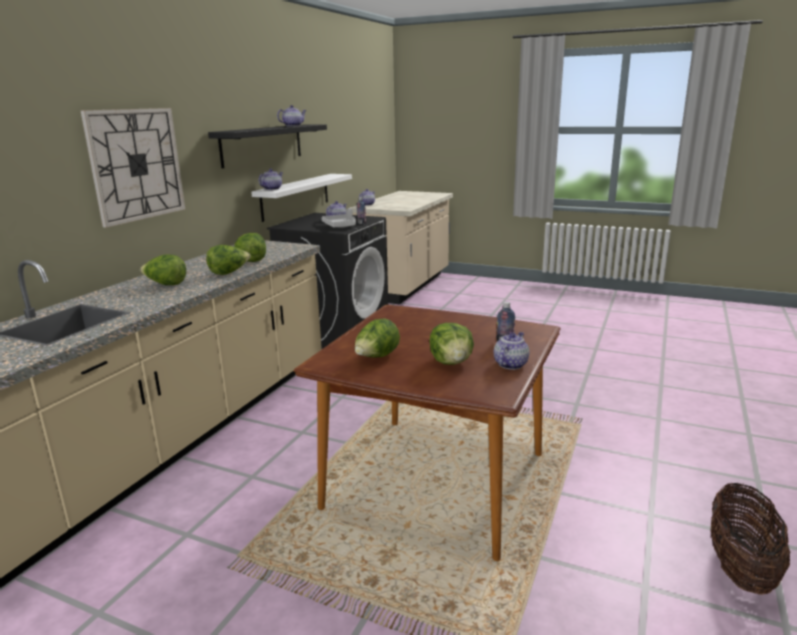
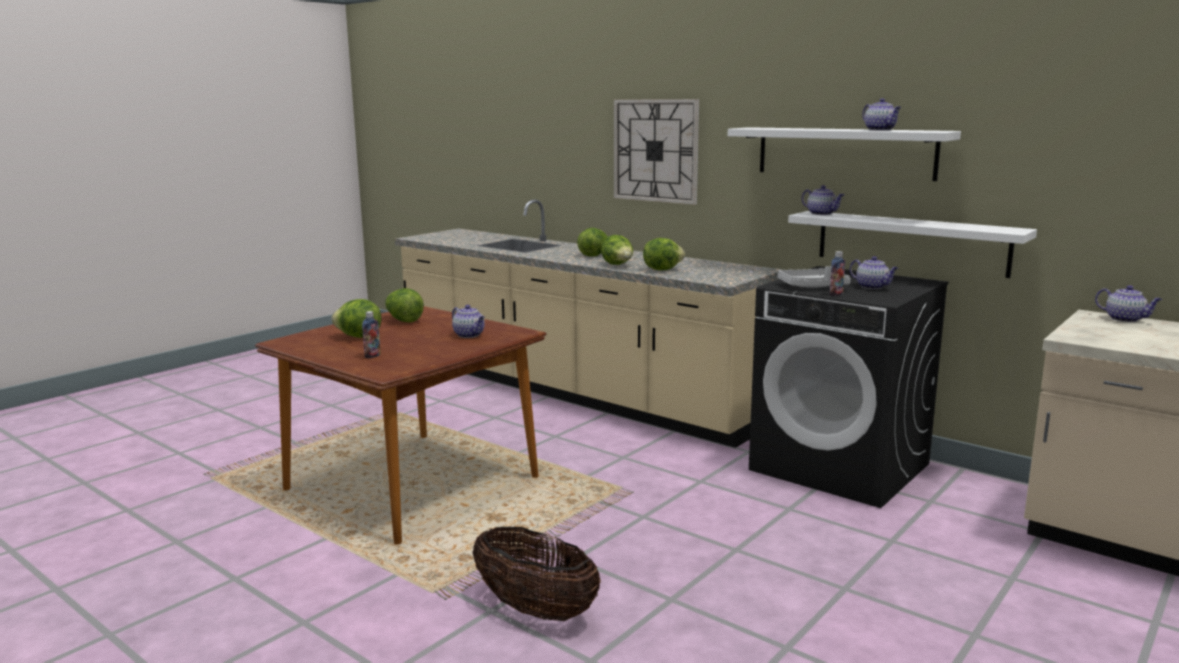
camera: 105 degrees right, 5 degrees down
(262, 144) = (844, 152): black shelf -> white shelf
(510, 364) = (324, 351): teapot -> teapot (469, 335)
(740, 567) = (119, 597): basket -> basket (535, 609)

